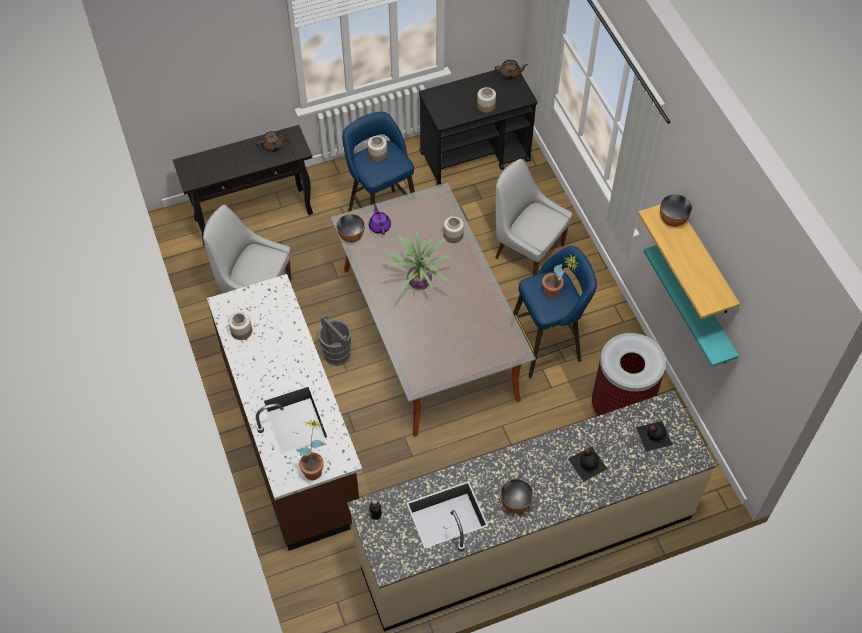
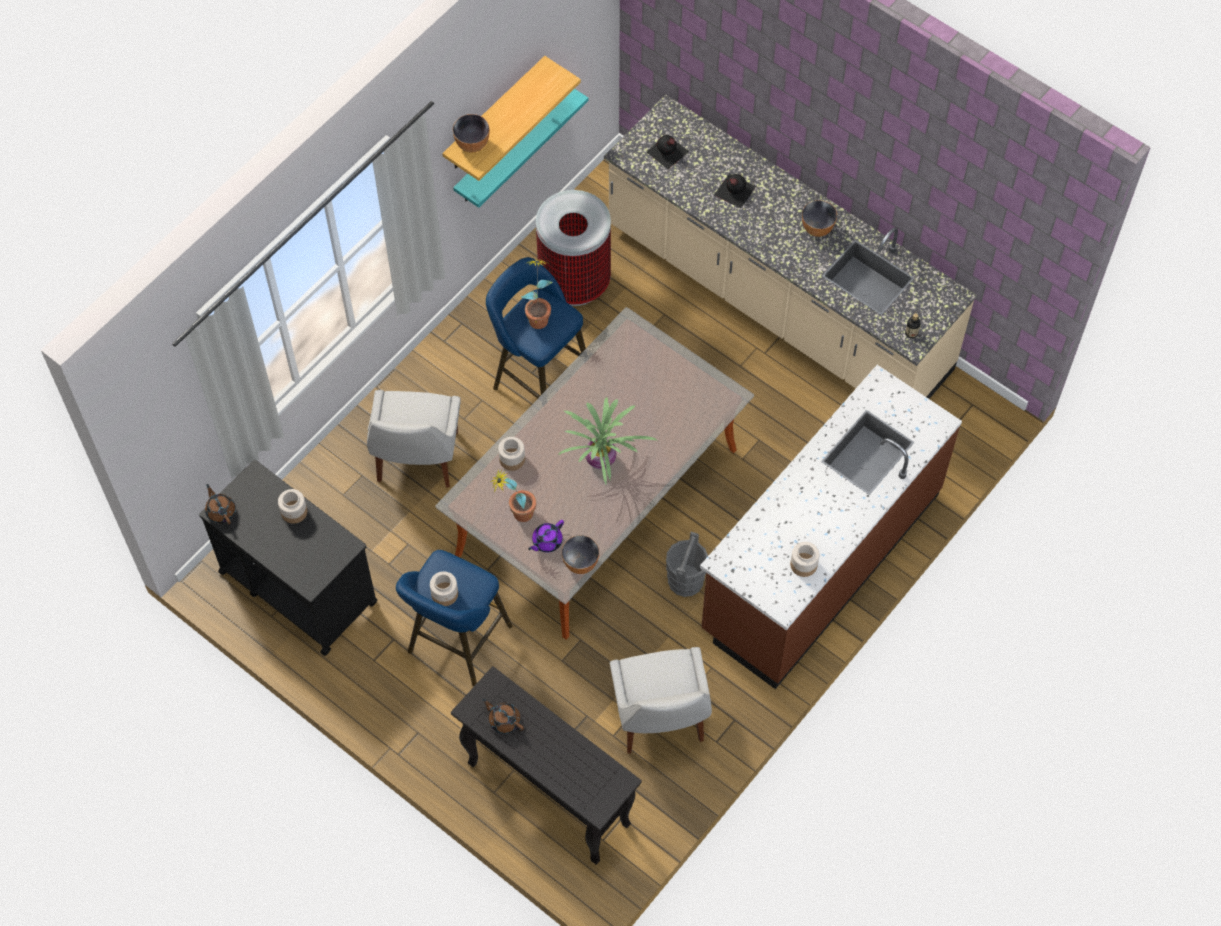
camera: 120 degrees left, 5 degrees up
(315, 467) = (905, 404): potted plant -> potted plant (516, 514)

